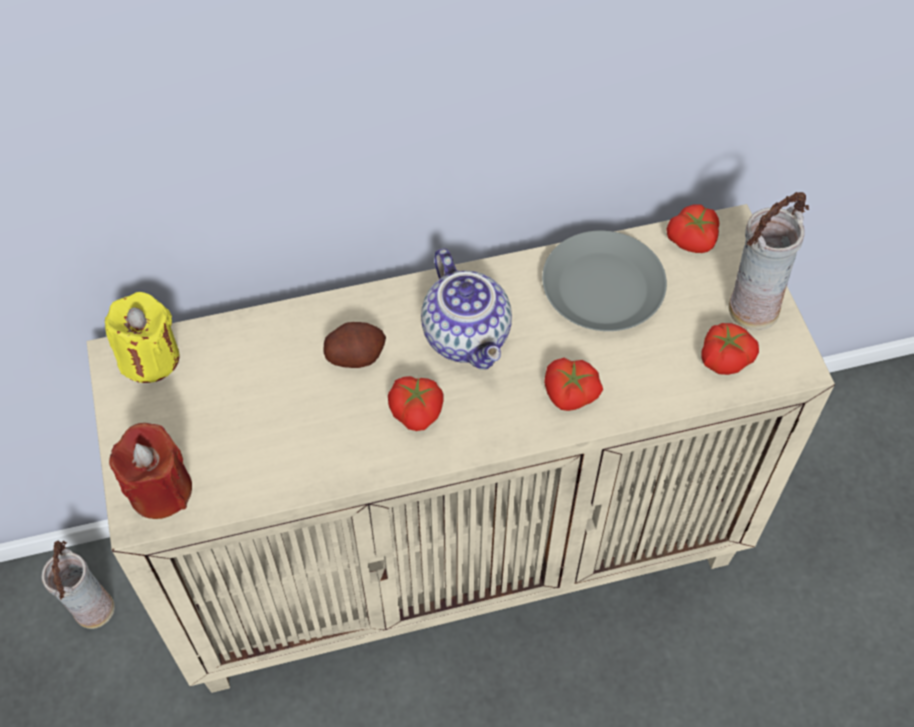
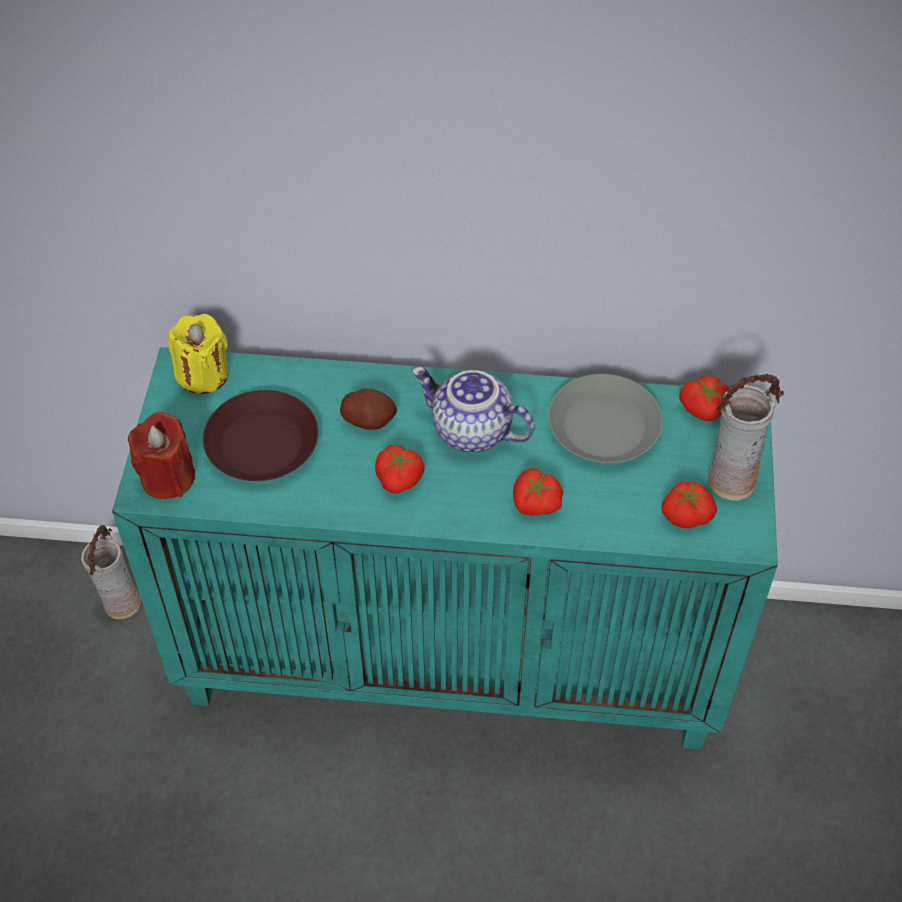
camera: 20 degrees right, 5 degrees down
(251, 417) = (263, 443): none -> brown plate
(459, 550) = (454, 656): beige cabinet -> turquoise cabinet
(468, 336) = (470, 432): teapot -> teapot turned 120 degrees clockwise

